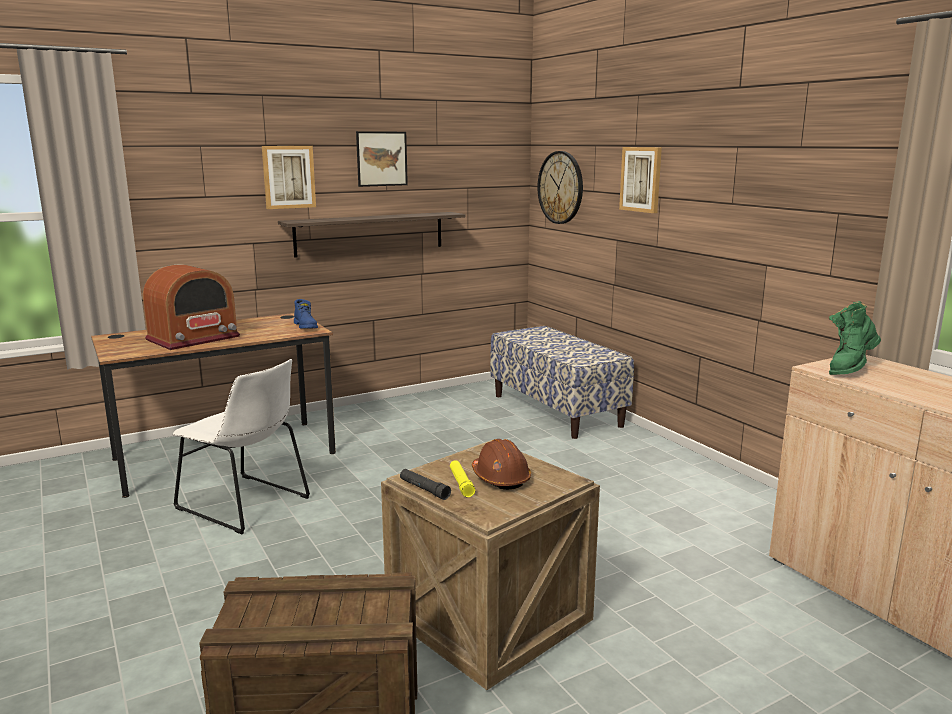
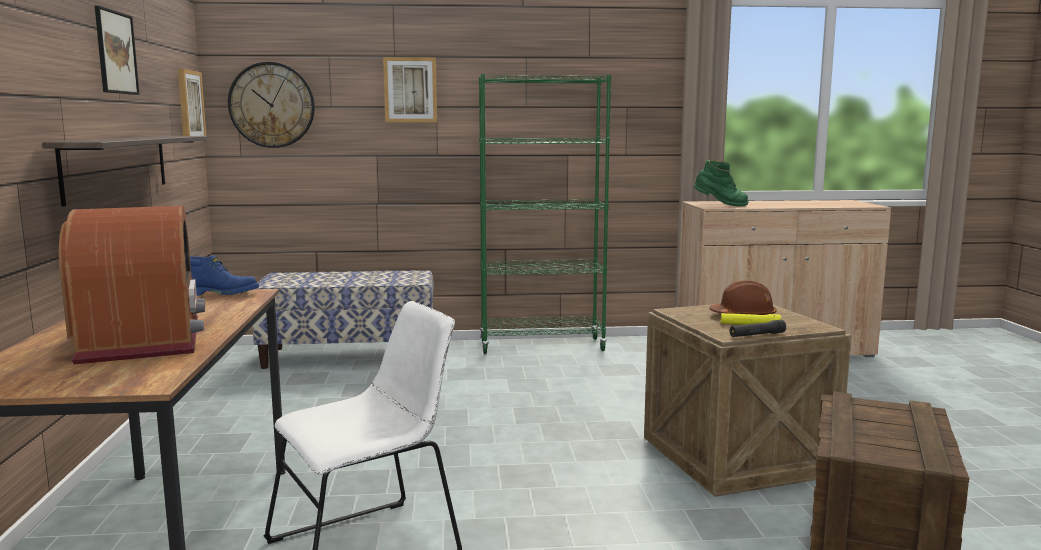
camera: 65 degrees left, 5 degrees down
(288, 177) = (45, 67): picture -> picture (190, 105)
(693, 469) = (542, 346): none -> green bookcase
(849, 369) = (720, 205): green boot -> green boot turned 60 degrees counterclockwise

